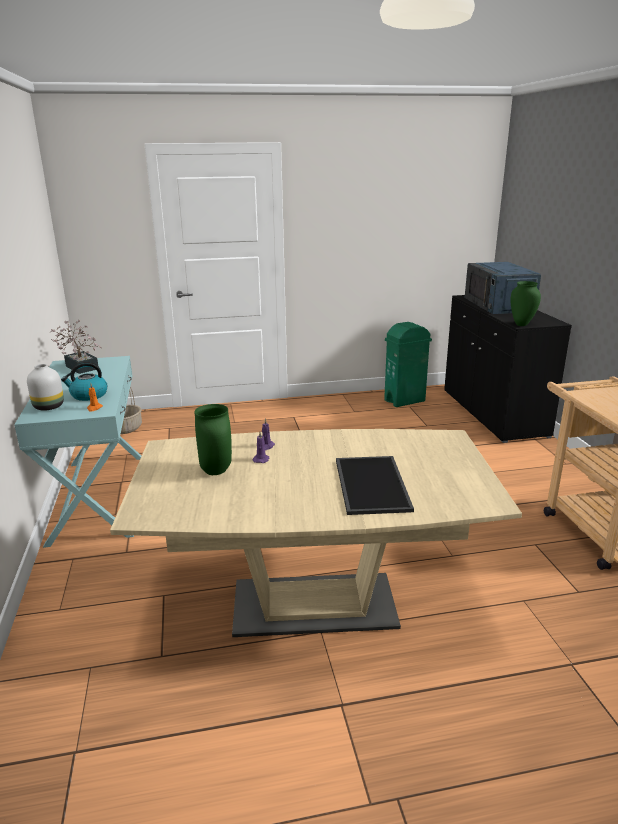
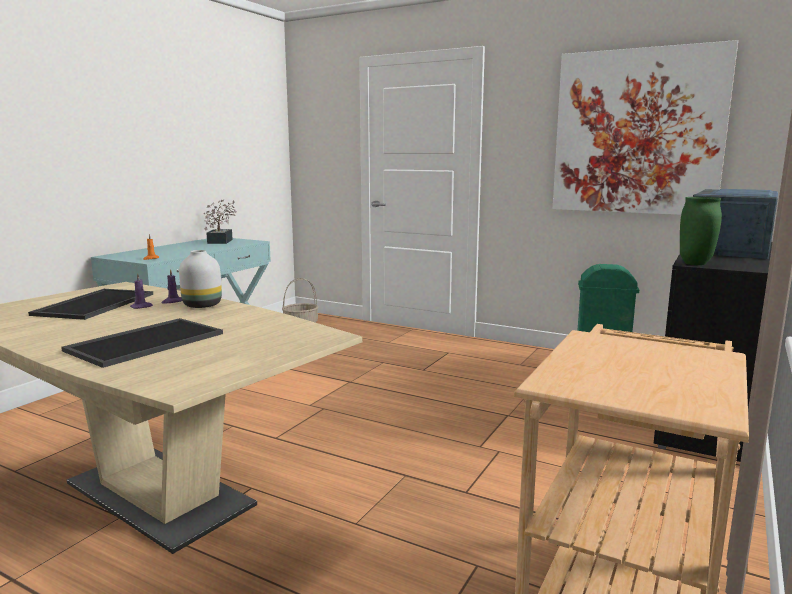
camera: 40 degrees right, 10 degrees down
(49, 406) = (134, 253): white vase -> white vase (203, 305)
(88, 395) = (171, 253): kettle -> none
(217, 471) = (96, 304): green vase -> tray
(407, 219) = (637, 132): none -> picture

